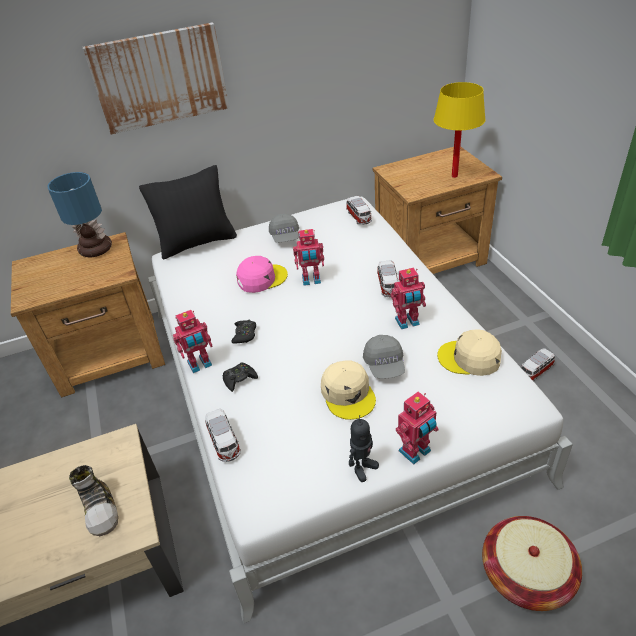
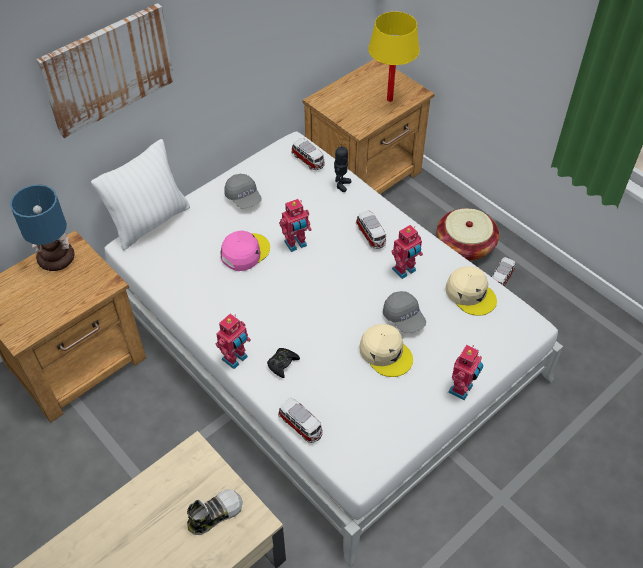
camera: 25 degrees left, 10 degrees up
(100, 508) = (214, 514): shoe -> shoe turned 75 degrees counterclockwise
(197, 243) = (150, 222): black pillow -> white pillow
(245, 334) = (262, 318): black game controller -> none
(363, 468) = (427, 414): toy robot -> toy robot (341, 184)
(469, 358) = (470, 294): beige cap -> beige cap turned 120 degrees counterclockwise
(526, 574) = (548, 457): basket -> basket (465, 245)

